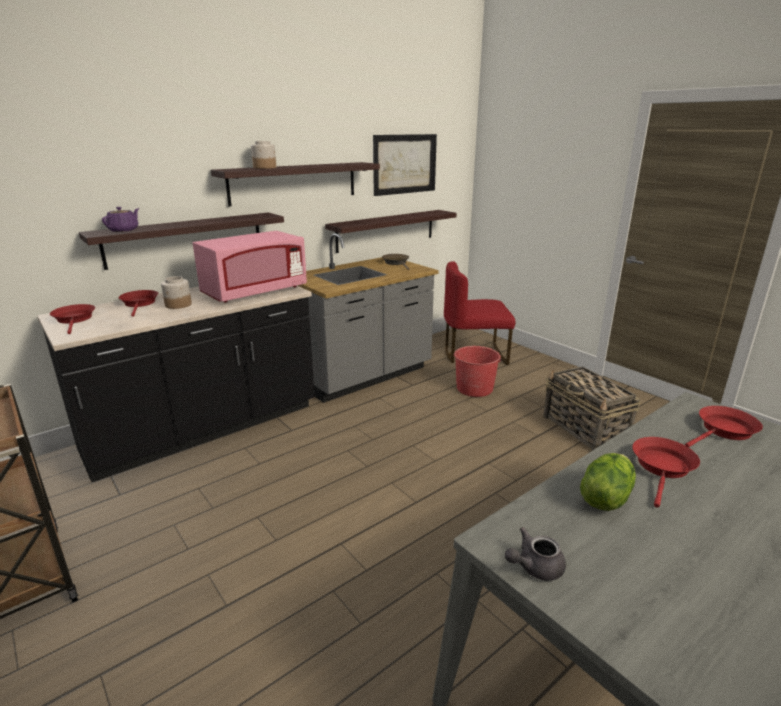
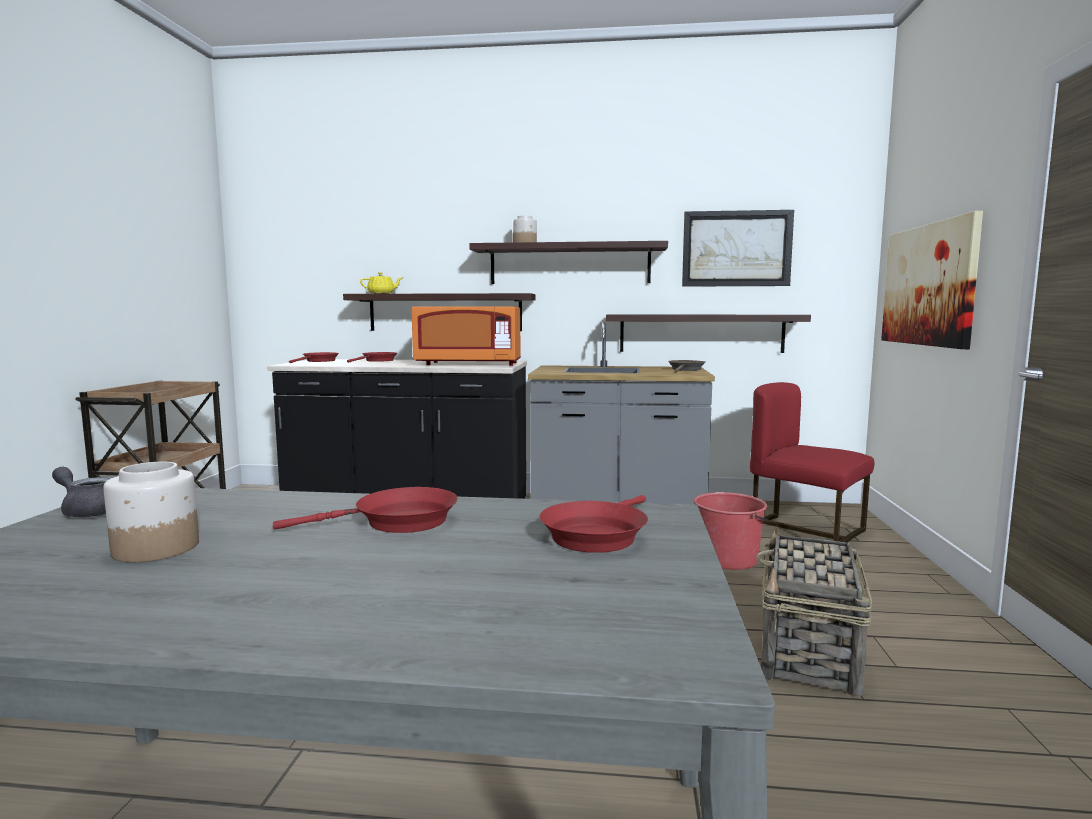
camera: 45 degrees right, 15 degrees down
(124, 230) = (381, 293): purple teapot -> yellow teapot
(178, 305) = (395, 363): jar -> jar (155, 549)
(255, 292) = (469, 364): pink microwave -> orange microwave
(533, 196) = (928, 285): none -> picture
(604, 497) = (272, 511): lettuce -> none
(724, 431) = (597, 535): red frying pan -> red frying pan turned 105 degrees clockwise

